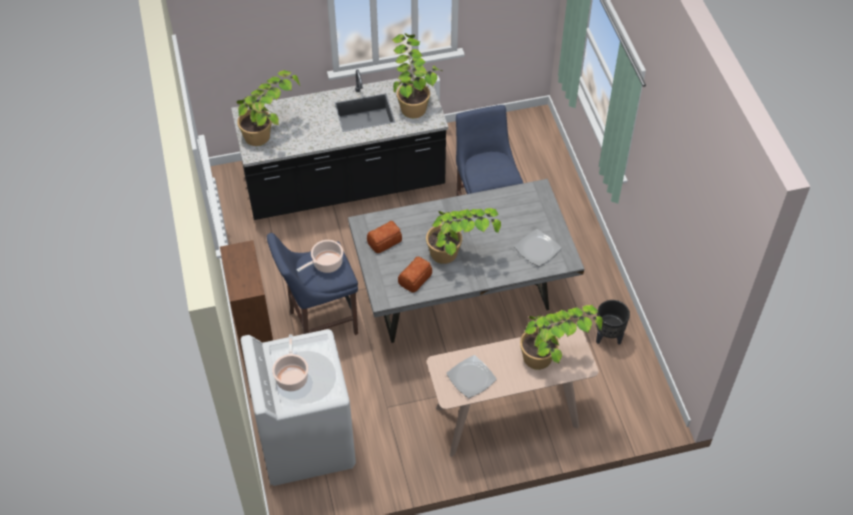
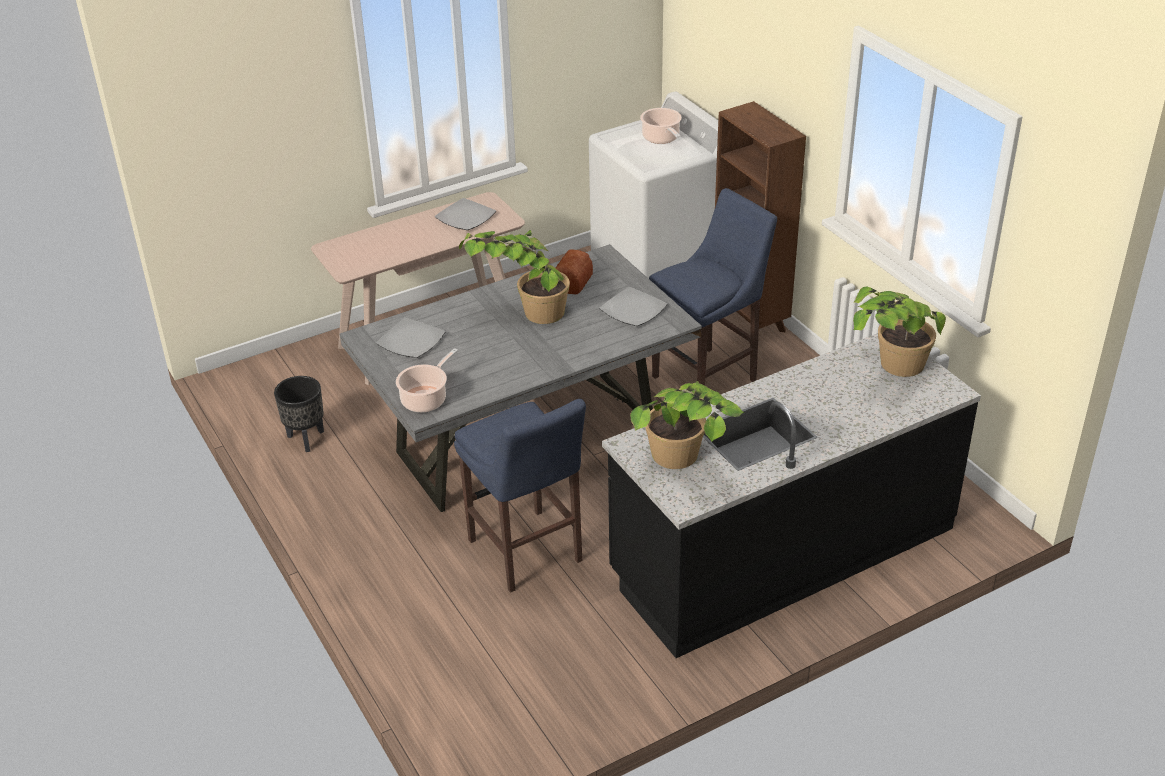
camera: 165 degrees right, 15 degrees down
(326, 264) = (699, 278): cooking pot -> cooking pot (426, 399)
(385, 241) = (632, 310): bread -> plate
(553, 358) = (369, 248): potted plant -> none

